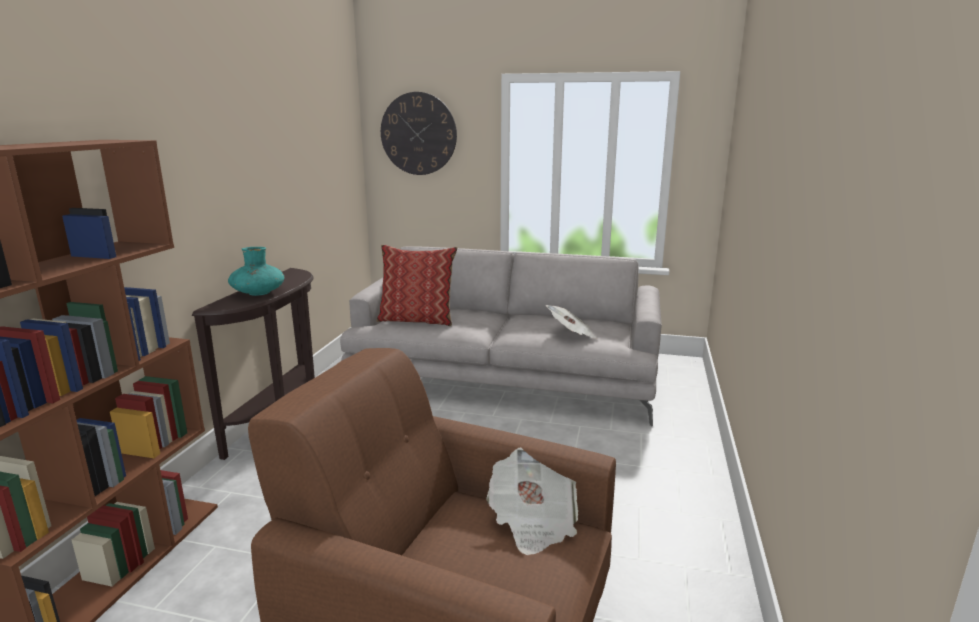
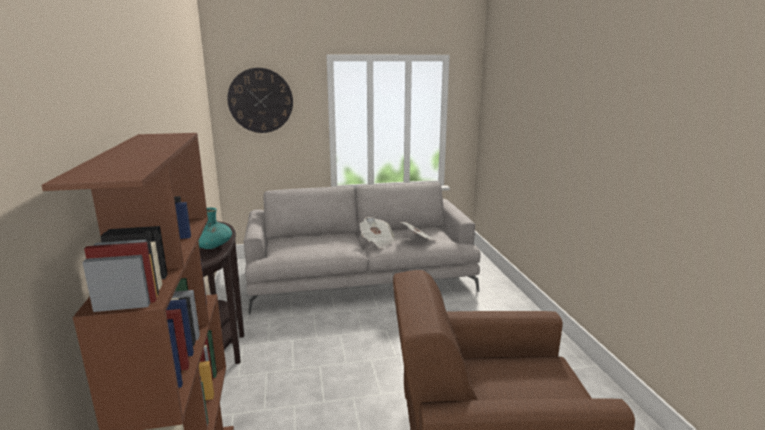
camera: 25 degrees left, 0 degrees up
(417, 320) = (300, 247): pillow -> none
(532, 521) = (527, 362): newspaper -> newspaper (377, 241)

